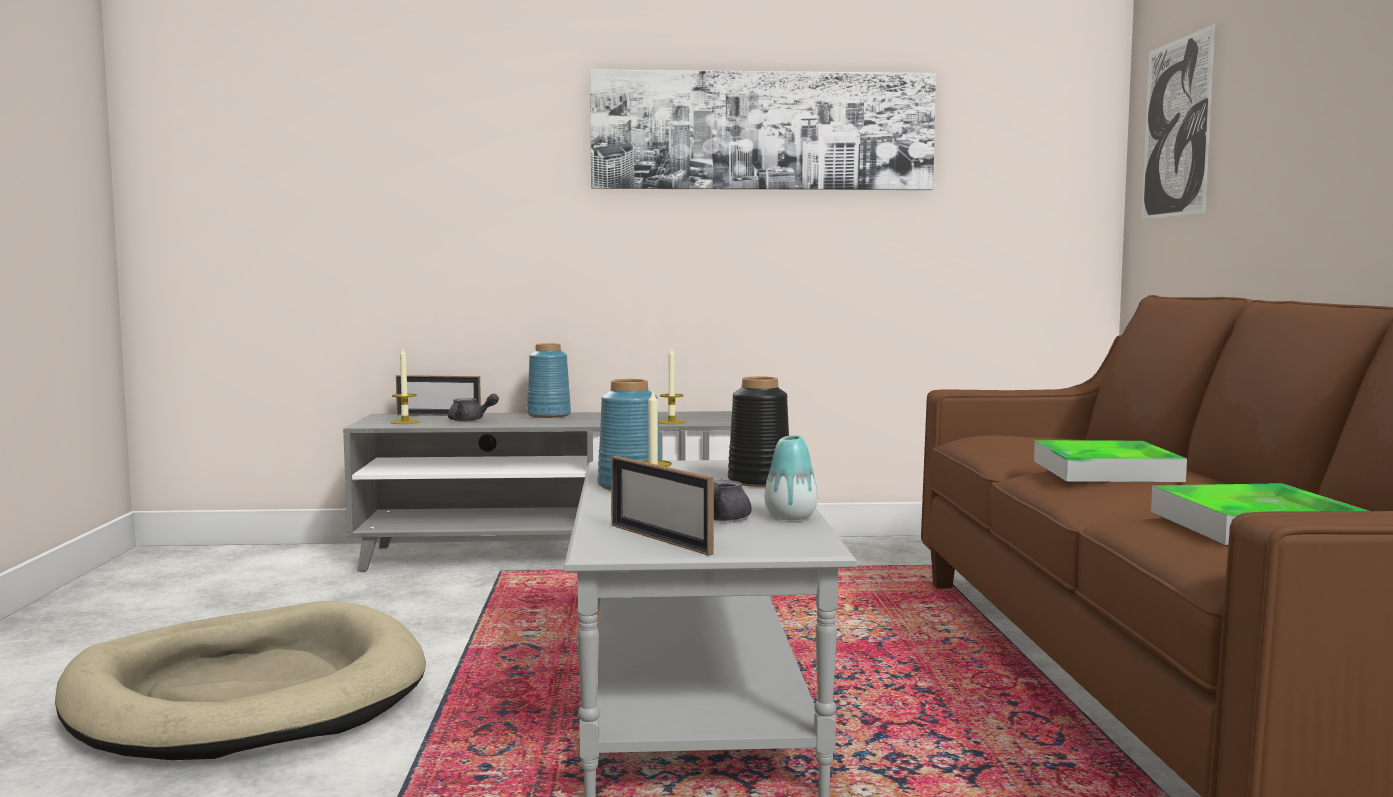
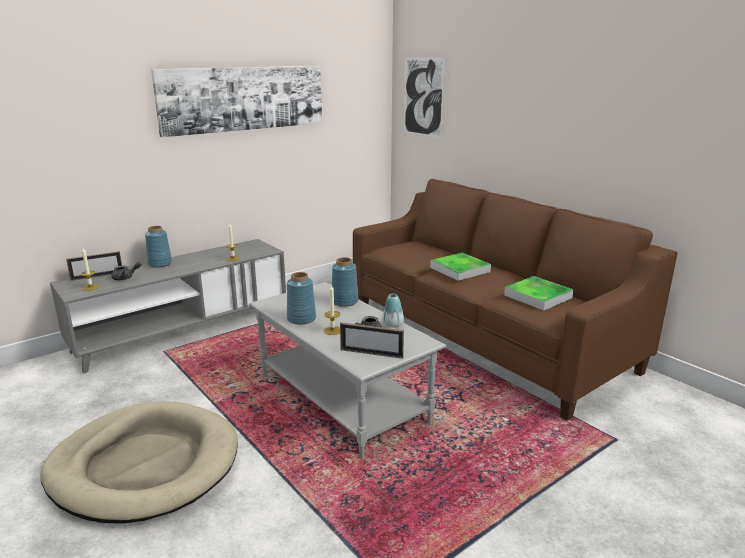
camera: 35 degrees left, 15 degrees up
(760, 481) = (345, 301): black vase -> blue vase

